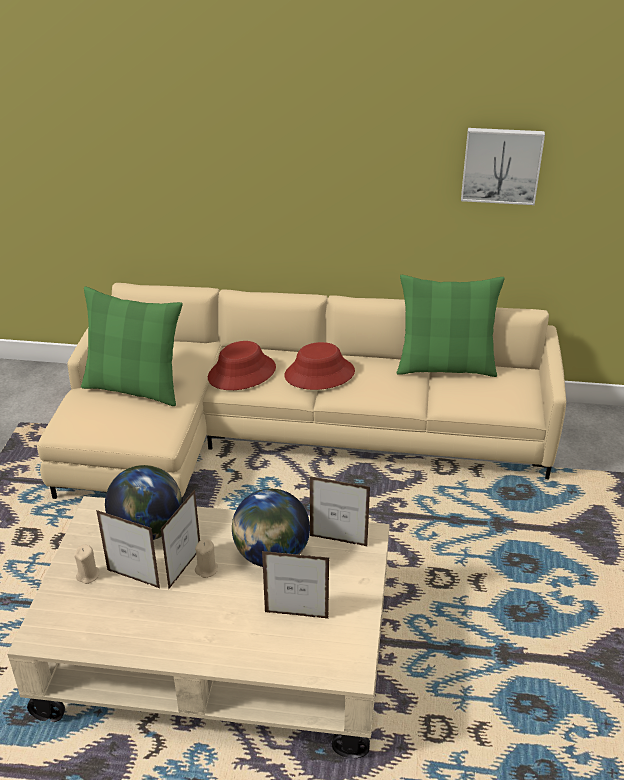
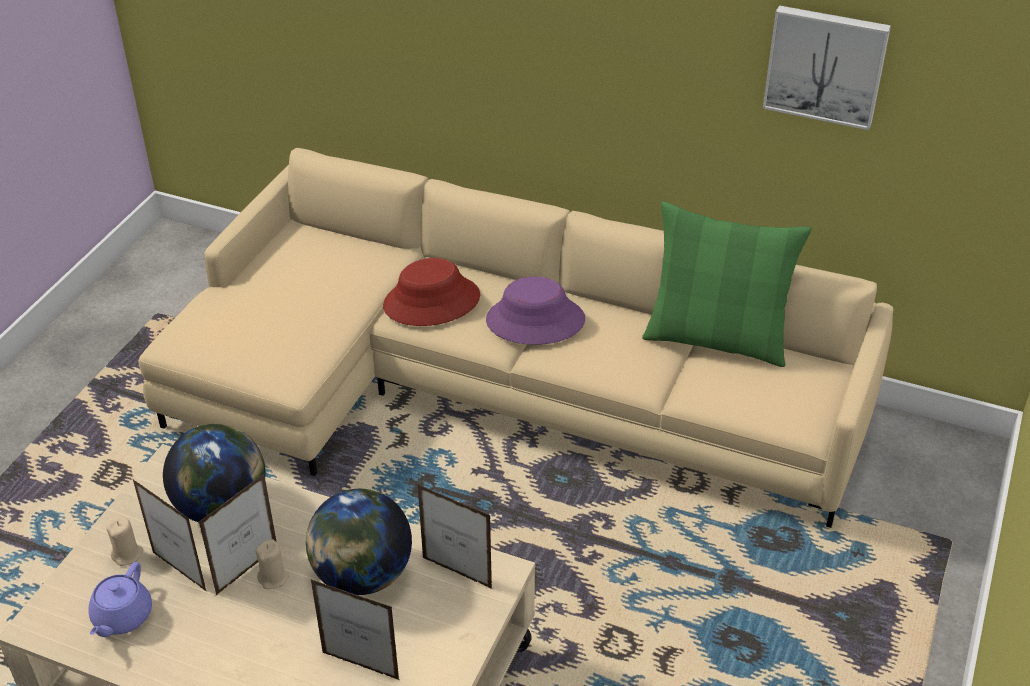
camera: 15 degrees right, 5 degrees up
(102, 619) = (122, 617): none -> purple teapot
(134, 388) = (283, 301): green pillow -> none
(319, 374) = (535, 321): red hat -> purple hat

